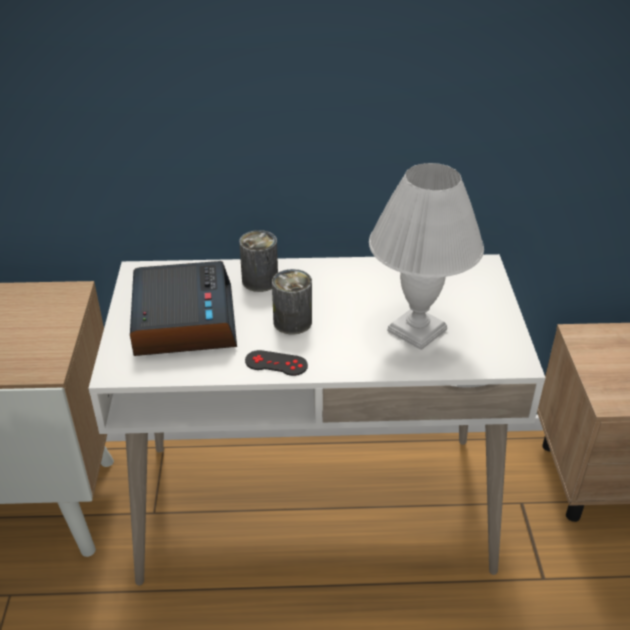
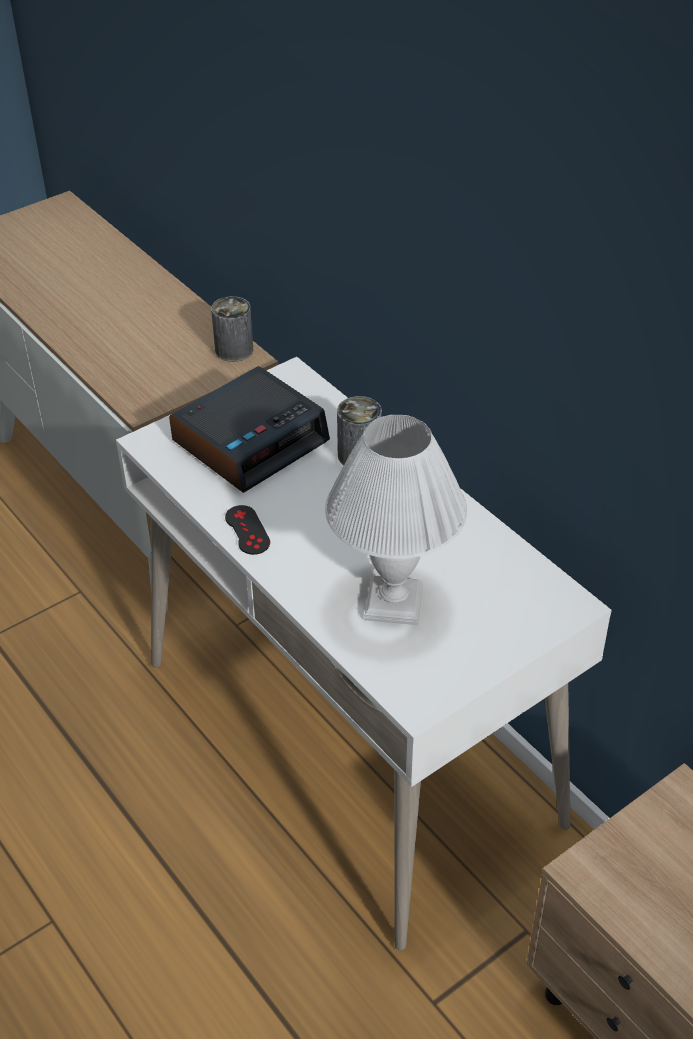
camera: 55 degrees right, 5 degrees up
(292, 322) = (318, 509): can -> can (234, 350)

